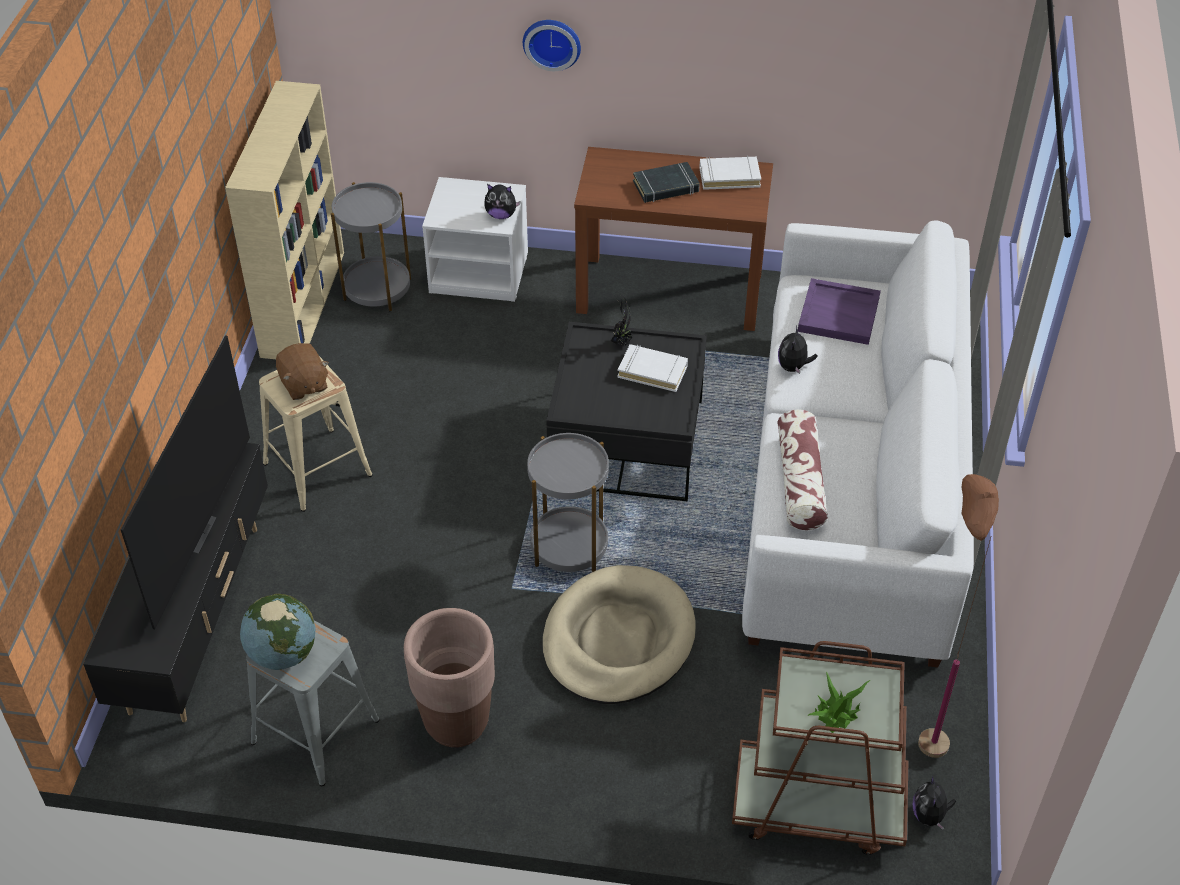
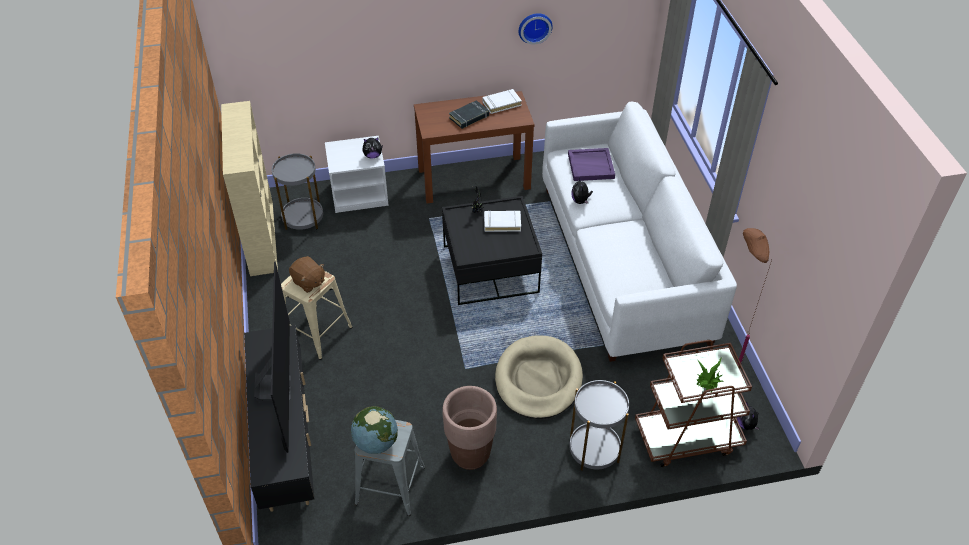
camera: 20 degrees left, 0 degrees up
(552, 42) = (387, 46): wall clock -> wall clock (534, 27)
(569, 547) = (486, 336): grey side table -> grey side table (594, 450)
(800, 481) = (615, 262): pillow -> none

